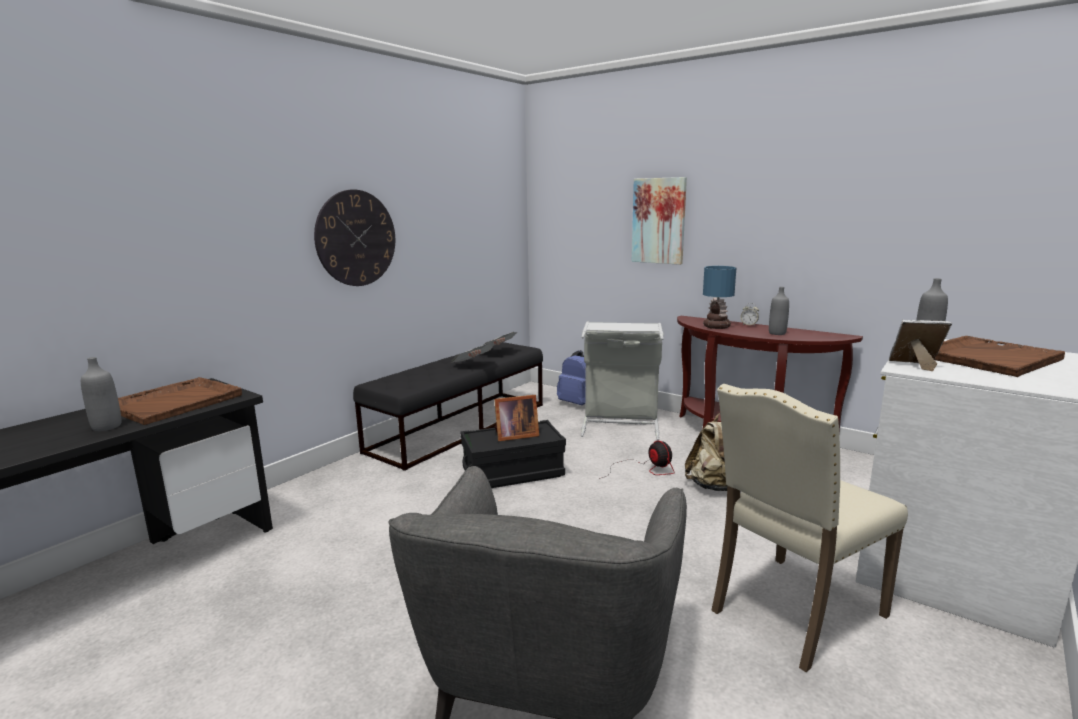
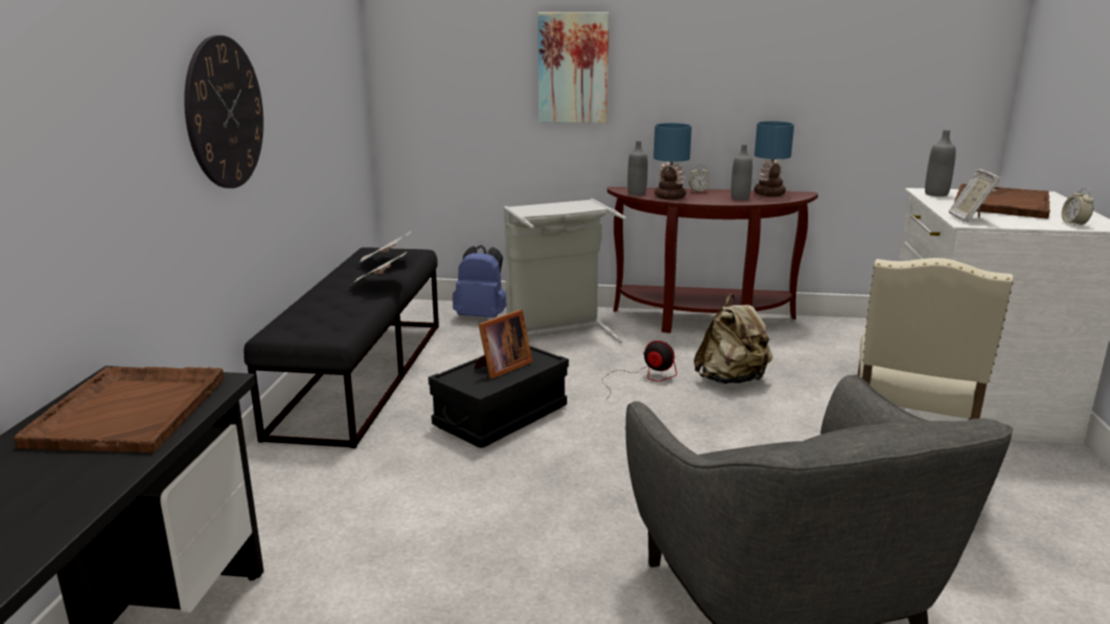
camera: 30 degrees left, 5 degrees up
(107, 427) = (90, 470): grey bottle -> grey bottle (636, 193)
(811, 333) = (769, 194): none -> table lamp
(915, 366) = (969, 218): picture frame -> picture frame turned 75 degrees counterclockwise
(1042, 386) = (1074, 224): none -> alarm clock

